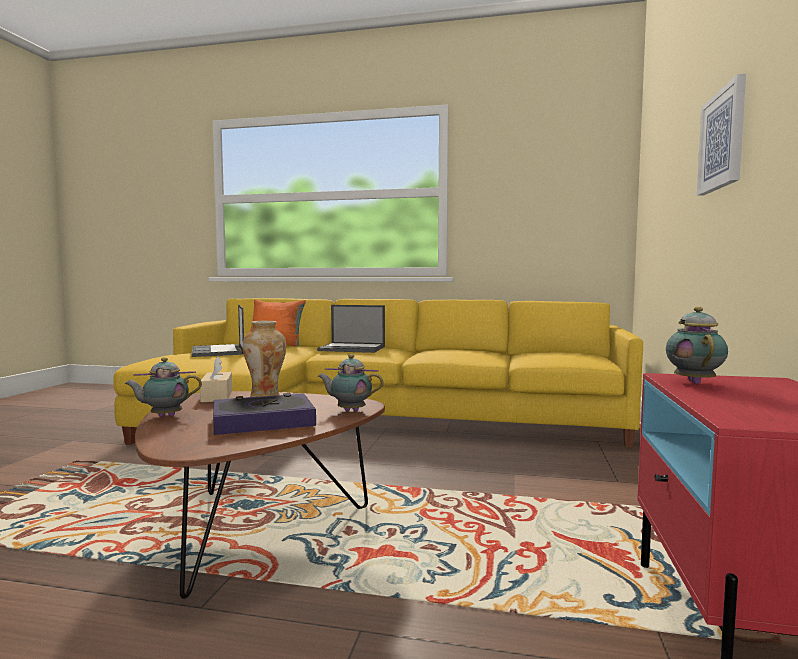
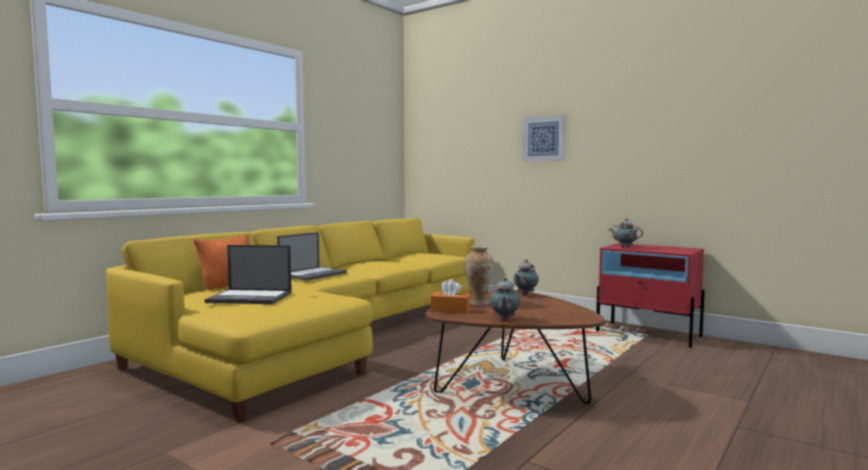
camera: 65 degrees left, 0 degrees up
(217, 396) = (450, 310): beige tissue box -> orange tissue box
(263, 421) = (536, 306): book -> none

